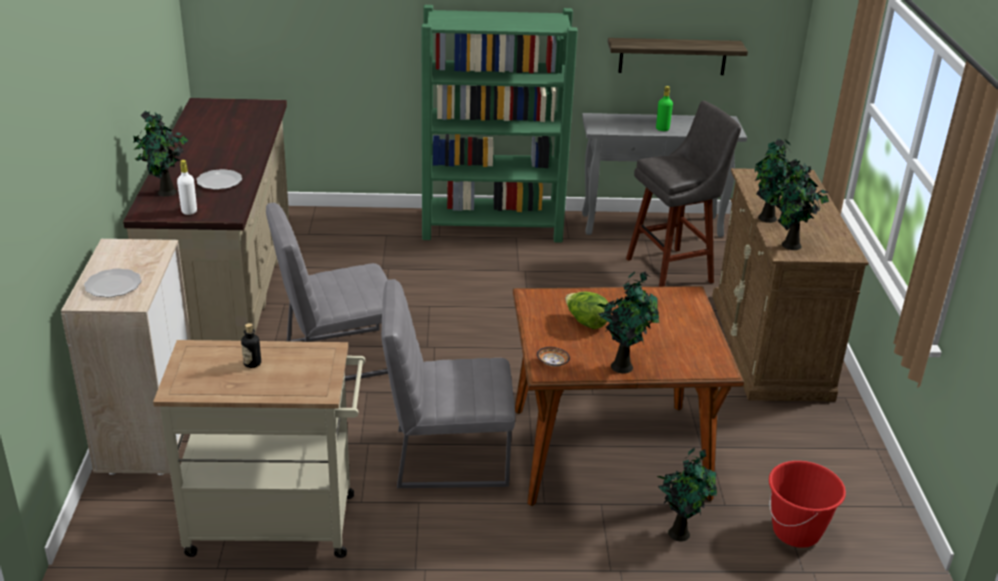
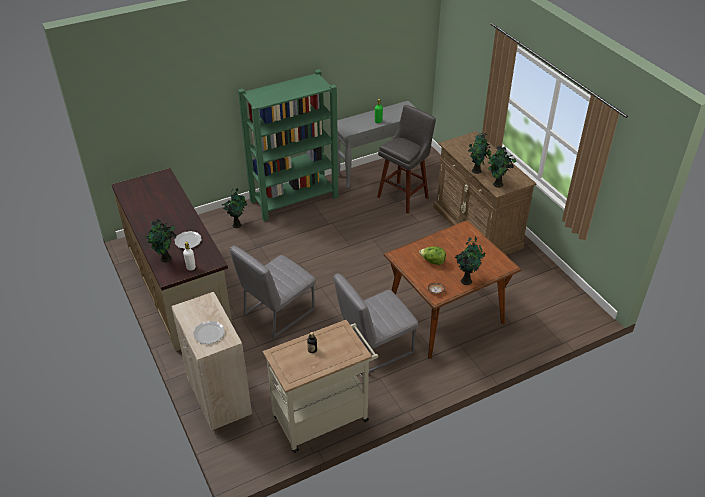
camera: 25 degrees left, 10 degrees up
(672, 56) = (372, 79): shelf -> none
(680, 532) = (502, 345): potted plant -> potted plant (237, 224)
(796, 532) = (548, 324): red bucket -> none

